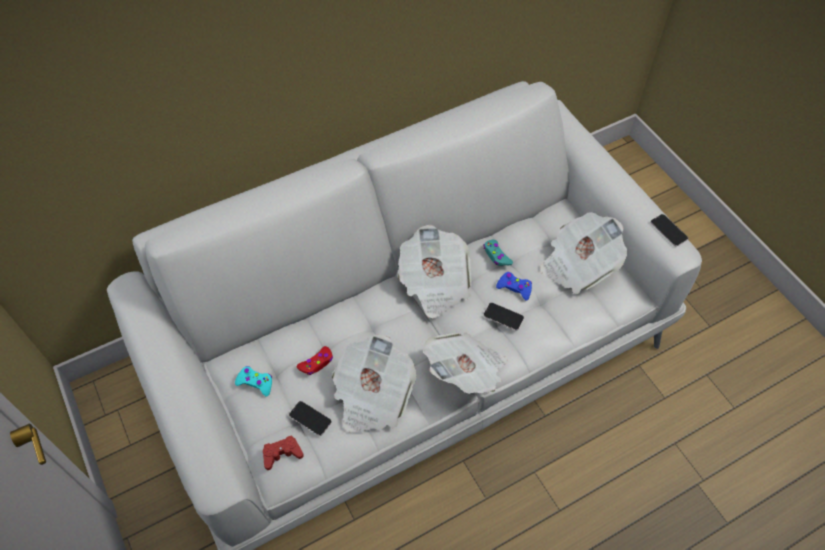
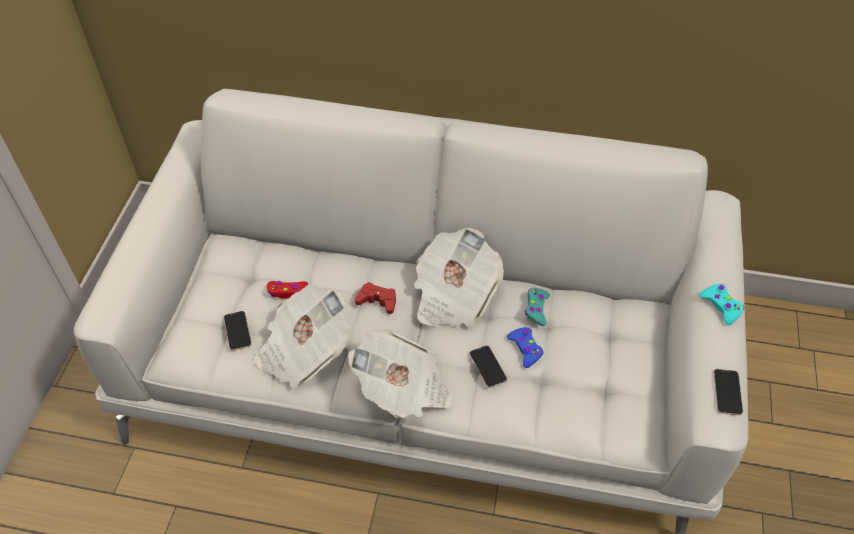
camera: 40 degrees right, 5 degrees down
(255, 382) = (226, 273): turquoise game controller -> turquoise game controller (721, 306)
(282, 454) = (190, 342): red game controller -> red game controller (377, 301)
(578, 264) = (613, 371): newspaper -> none

